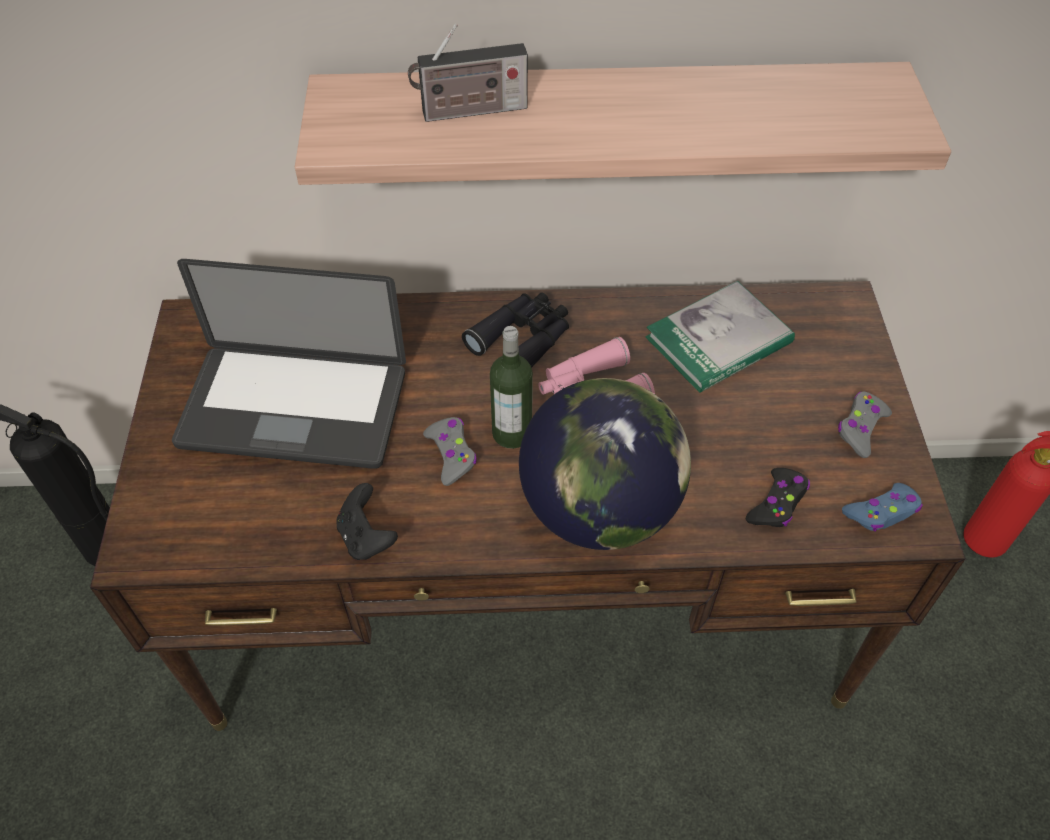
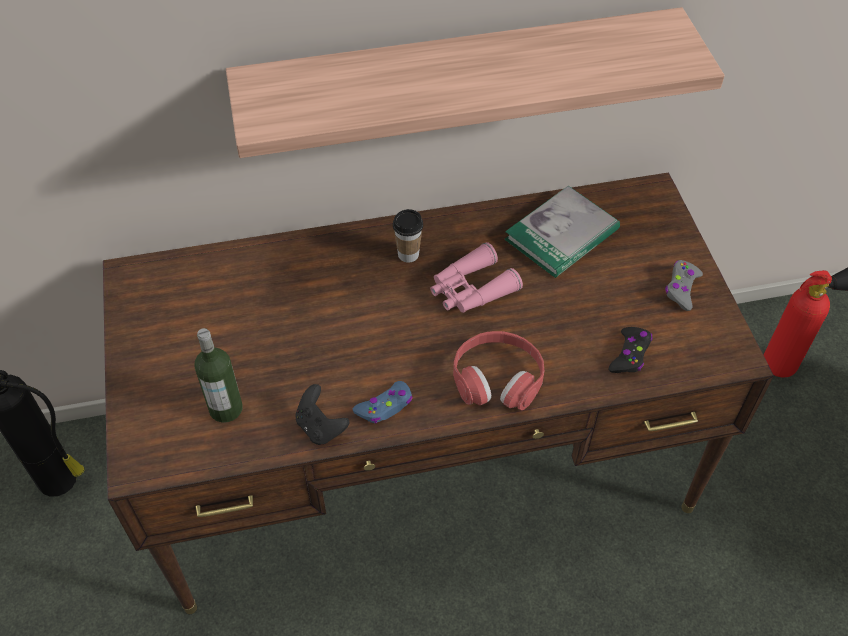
camera: 10 degrees left, 0 degrees up
(294, 409) = (236, 335): laptop -> none
(451, 454) = (372, 353): grey game controller -> none
(469, 111) = (361, 84): radio -> none
(512, 433) = (416, 329): bottle -> bottle (226, 408)
(522, 340) = (408, 254): black binoculars -> cup
(600, 509) = (497, 378): globe -> red headphones
(882, 512) = (708, 350): blue game controller -> blue game controller (385, 407)

